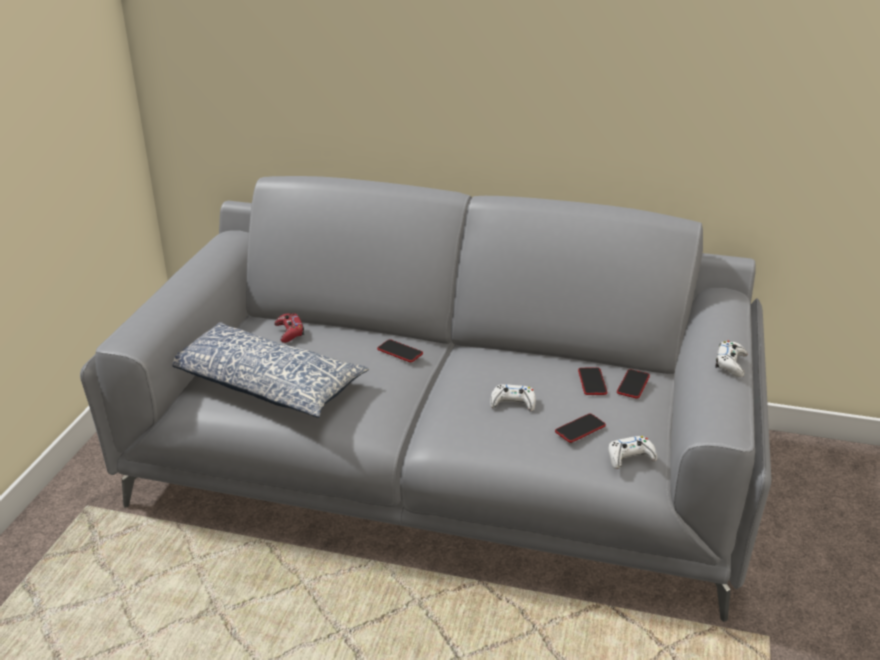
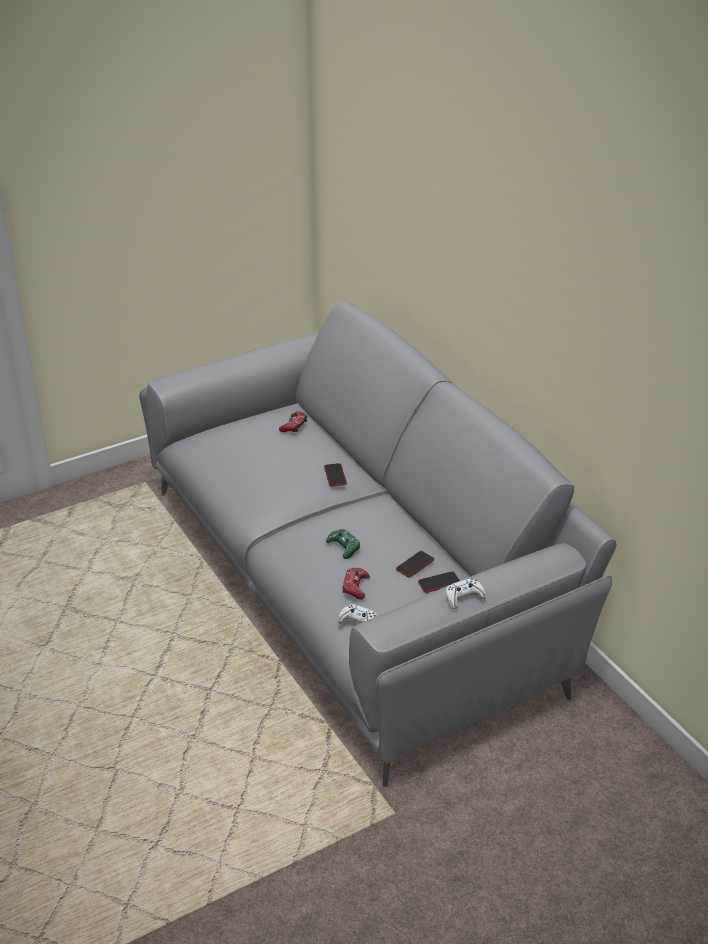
camera: 45 degrees right, 5 degrees up
(266, 384) = (235, 453): pillow -> none
(513, 403) = (344, 547): white game controller -> green game controller
(580, 429) = (355, 587): phone -> red game controller

